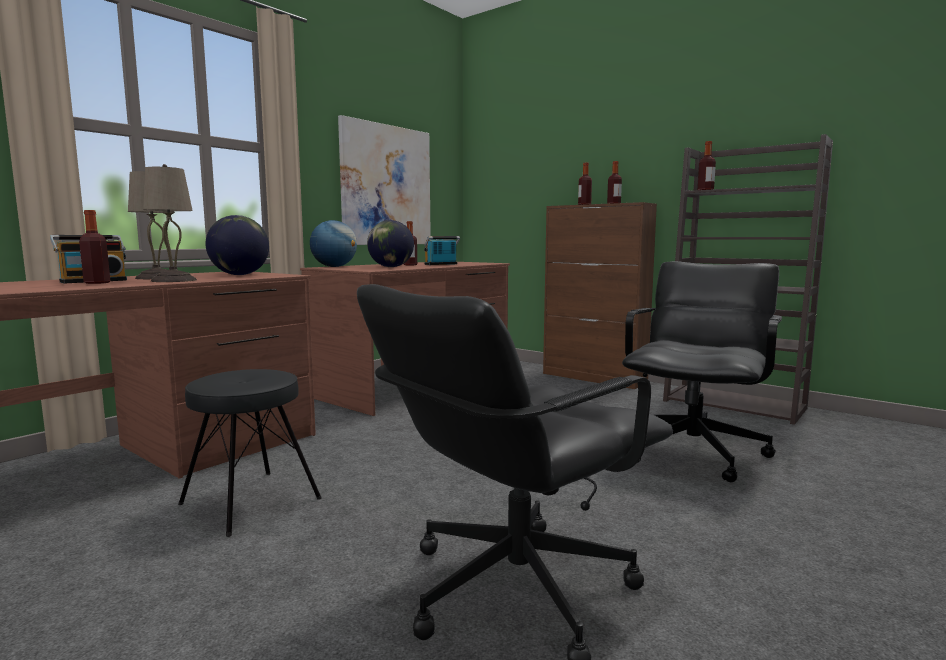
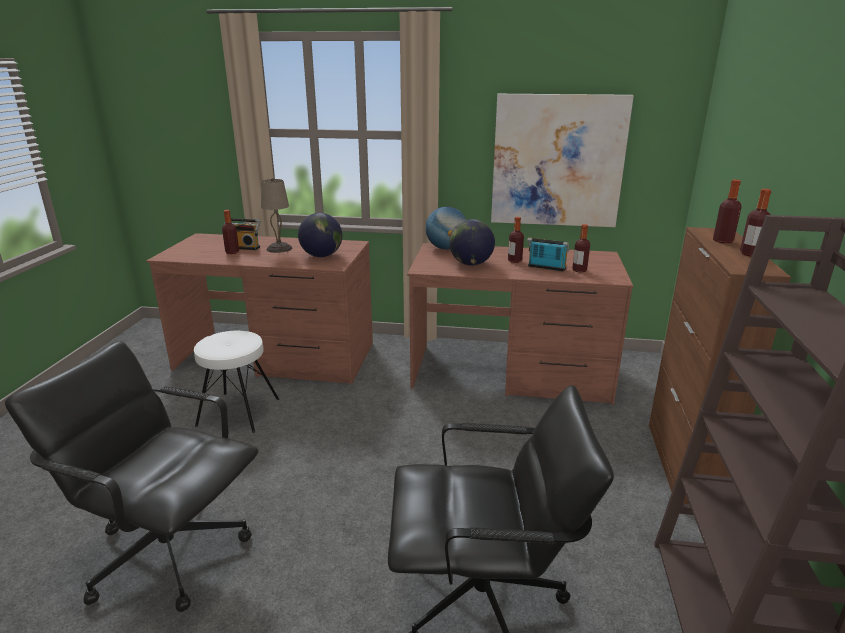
camera: 60 degrees right, 15 degrees up
(173, 280) = (261, 259): beige table lamp -> none
(250, 501) = (238, 412): black stool -> white stool
(705, 190) = (787, 295): bottle -> bottle (579, 270)

